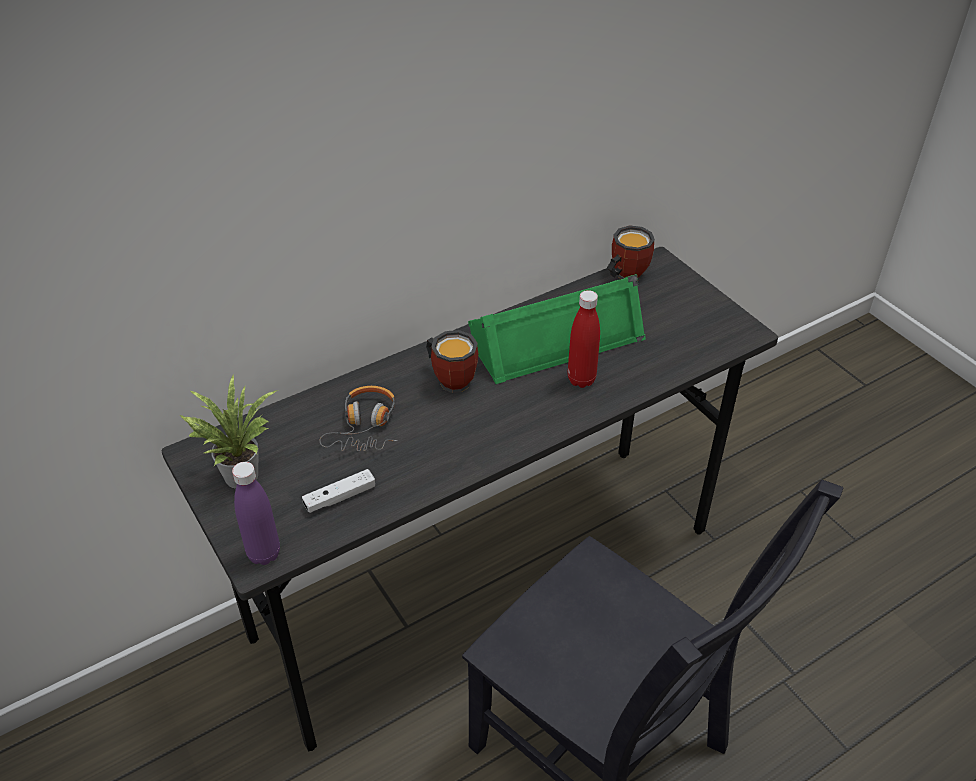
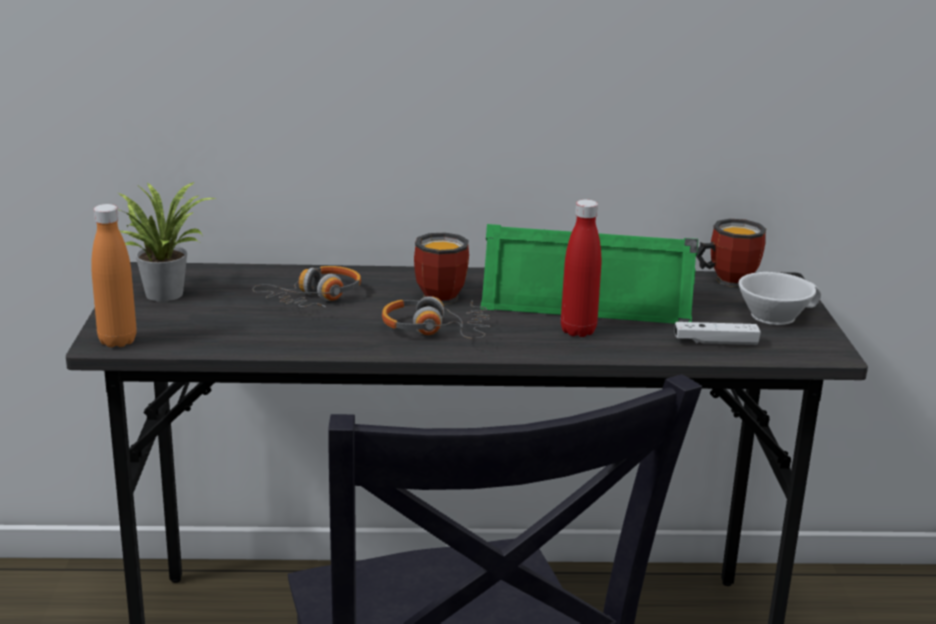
camera: 30 degrees right, 20 degrees down
(264, 553) = (117, 341): purple bottle -> orange bottle
(340, 497) = (230, 331): white game controller -> white game controller (715, 342)
(487, 424) = (436, 330): none -> headphones
(684, 303) = (773, 314): none -> white cup

